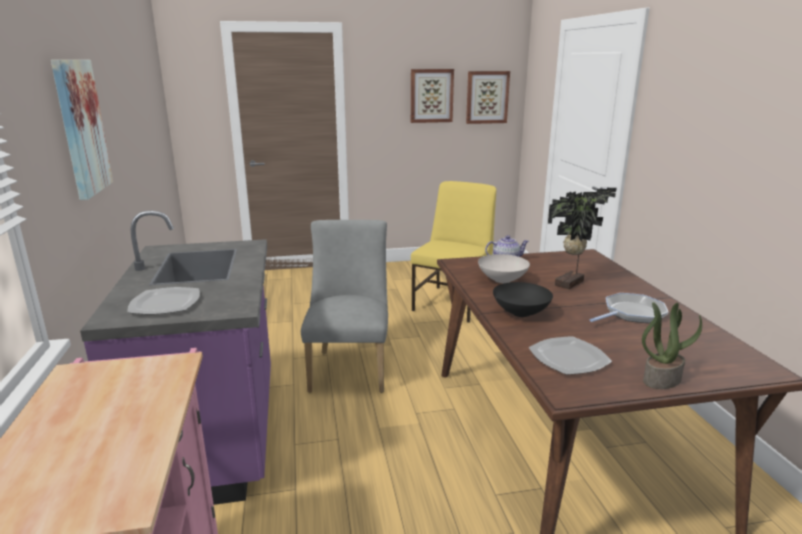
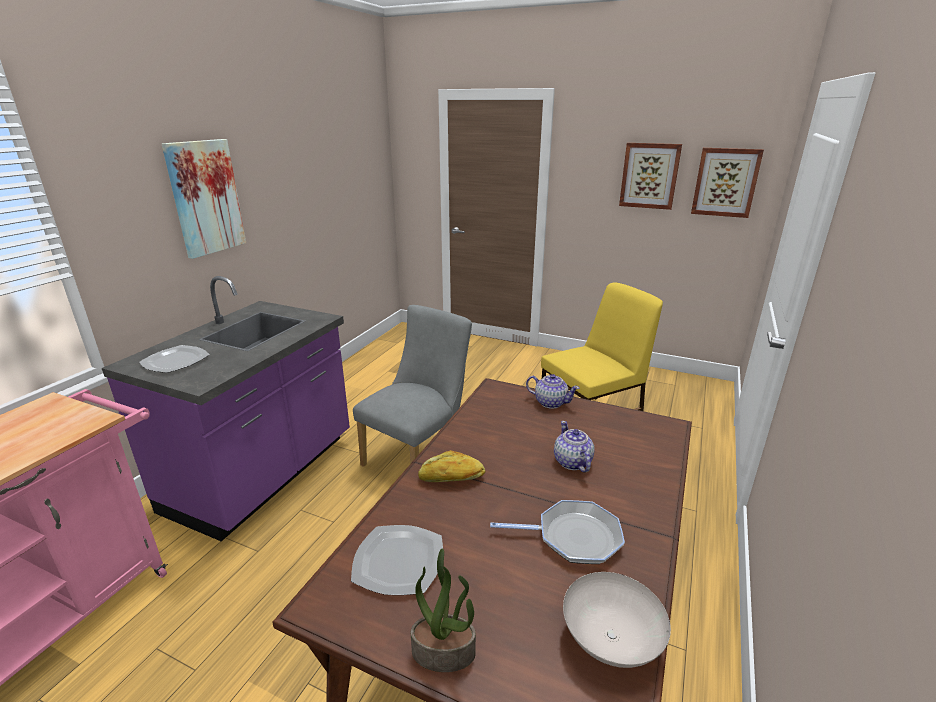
camera: 35 degrees right, 5 degrees up
(503, 280) = (503, 428): white bowl -> white bowl (612, 641)
(521, 313) = (451, 478): black bowl -> bread
(571, 284) = (572, 462): potted plant -> teapot

